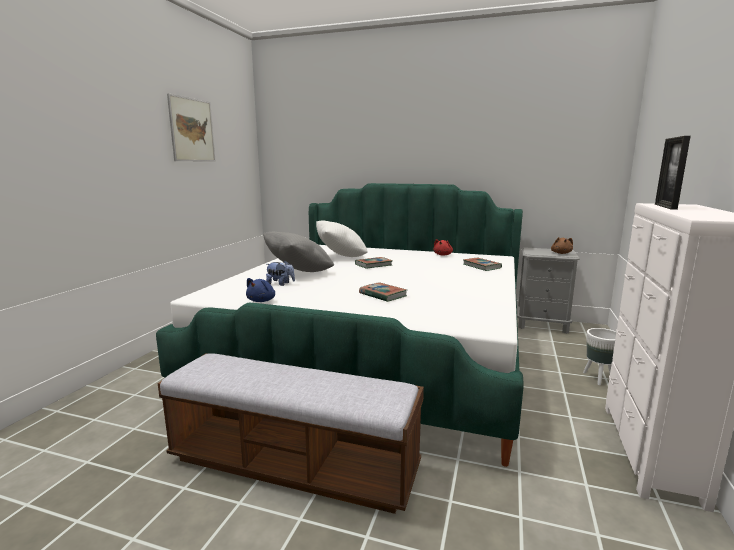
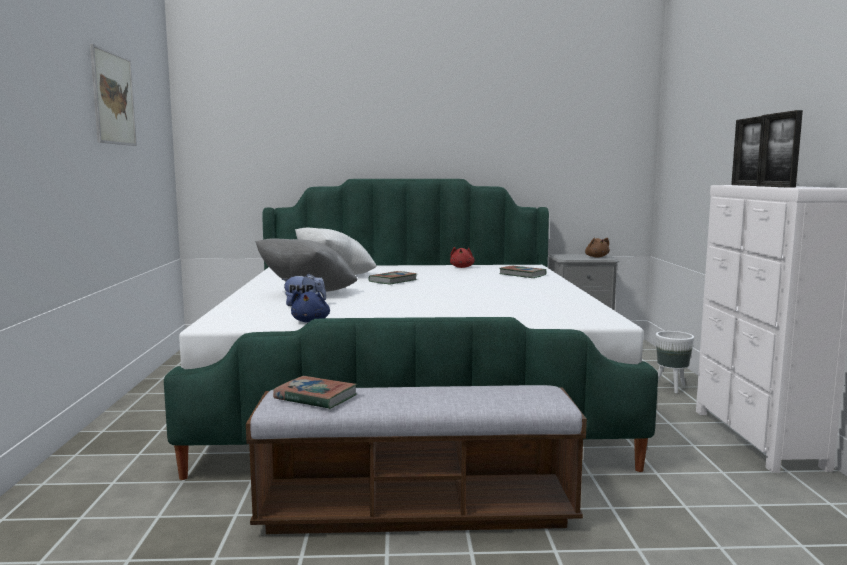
camera: 20 degrees left, 5 degrees down
(382, 295) = (451, 305): book -> book (315, 397)
(682, 213) = (775, 186): none -> picture frame

